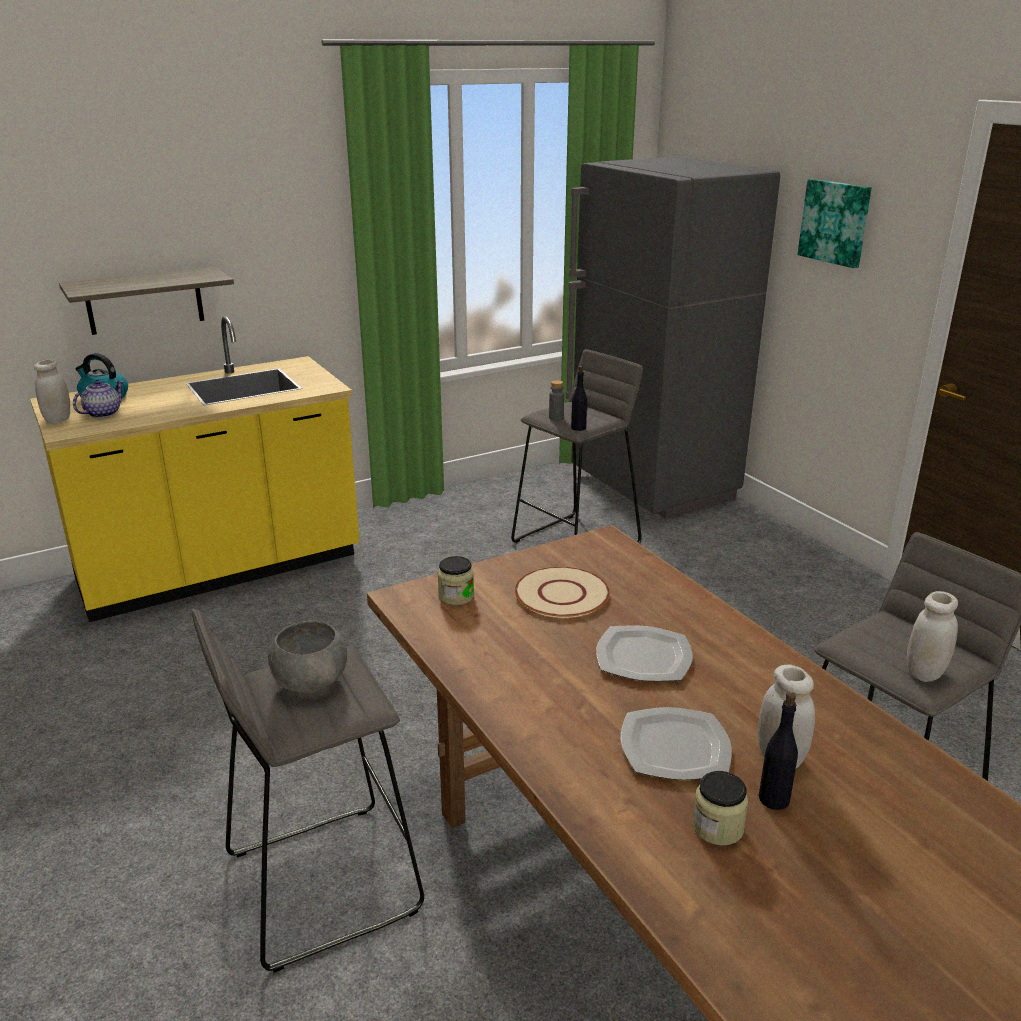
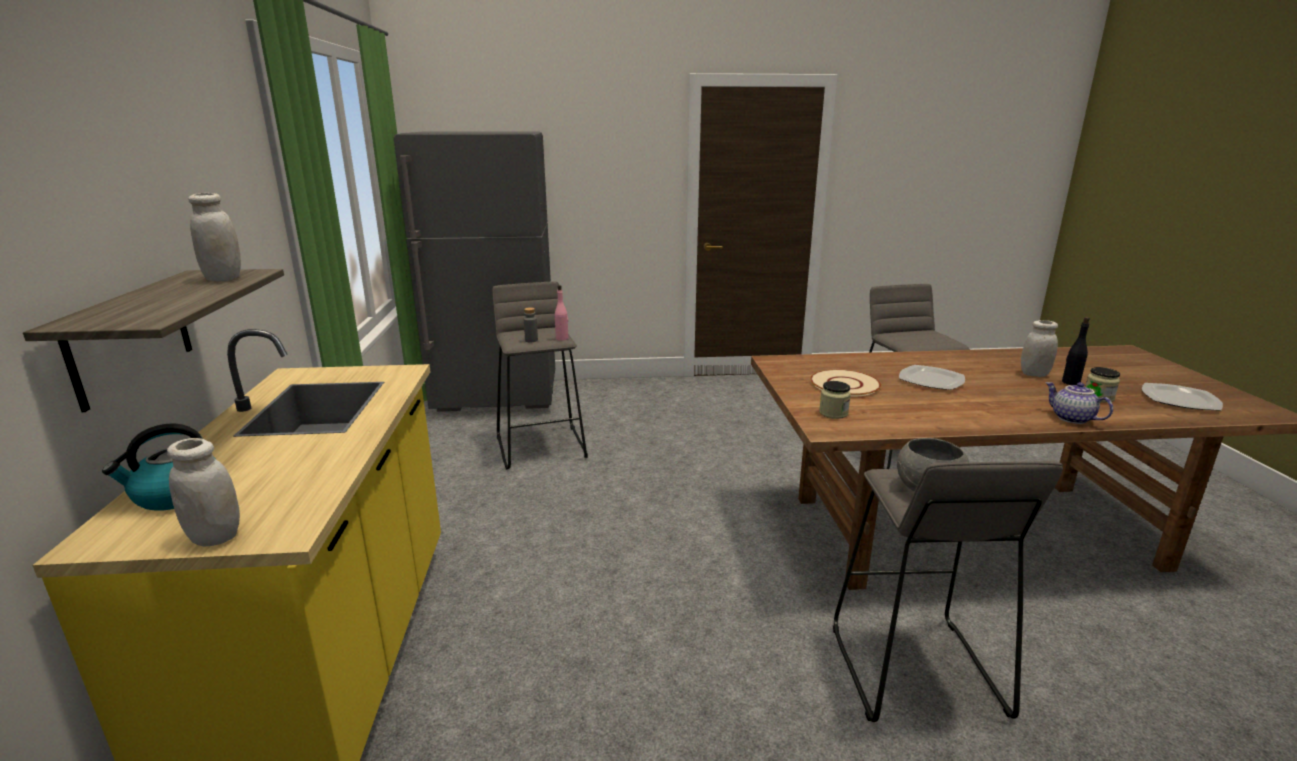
camera: 65 degrees left, 5 degrees down
(103, 413) = (255, 498): teapot -> teapot (1071, 418)
(578, 428) = (562, 338): black bottle -> pink bottle
(676, 747) = (1028, 391): plate -> plate (1180, 399)
(835, 222) = (598, 161): picture -> none
(925, 673) = (942, 340): white jar -> white jar (224, 278)

